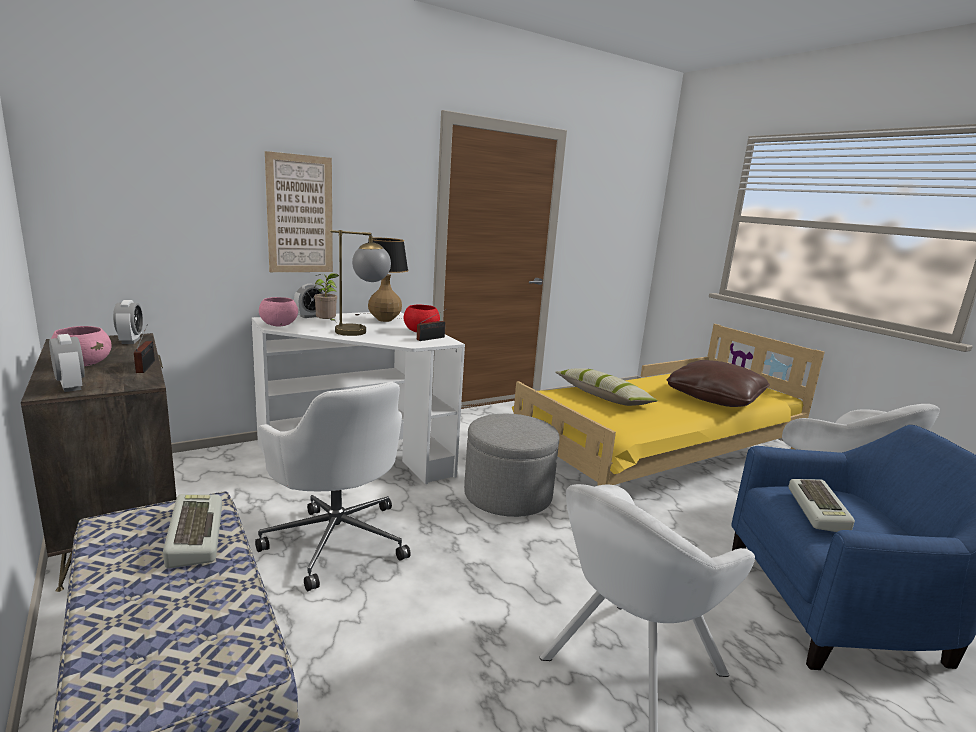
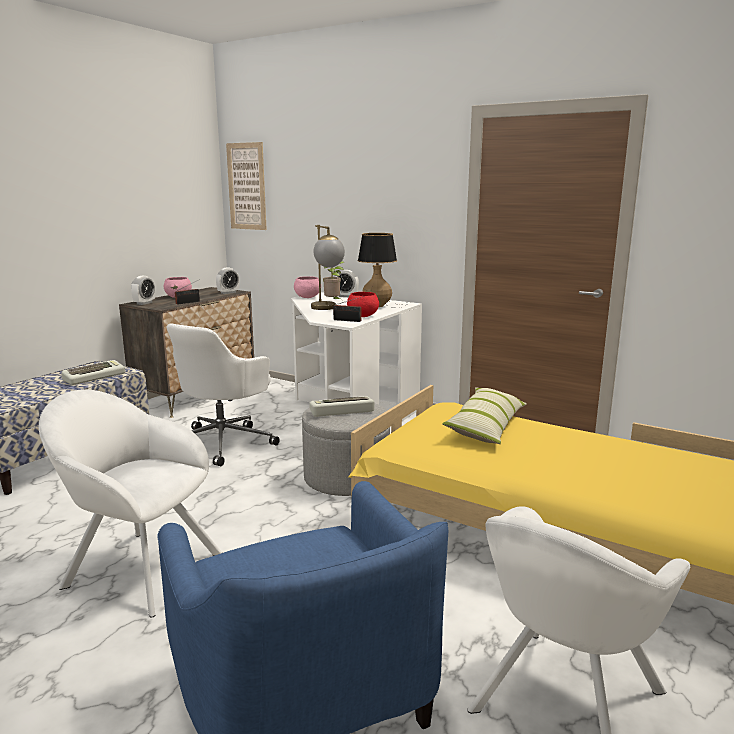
camera: 65 degrees right, 0 degrees up
(300, 214) = (352, 214): picture -> picture (246, 186)
(715, 398) = (619, 482): brown pillow -> none
(819, 511) = (285, 549): keyboard -> keyboard (341, 411)

